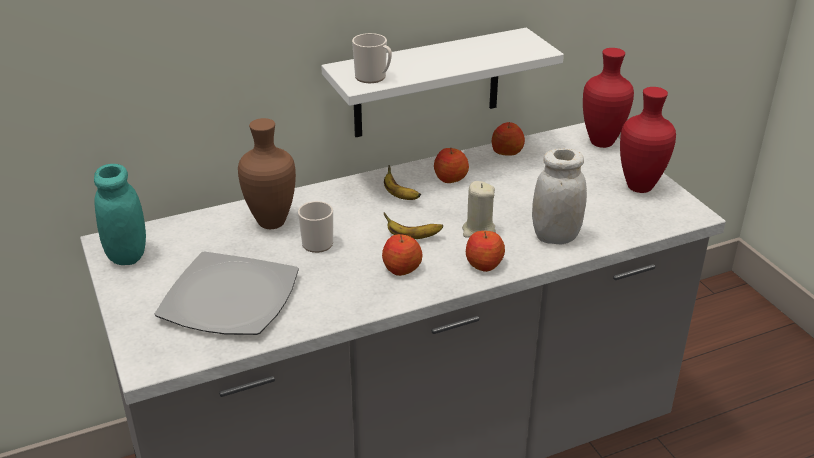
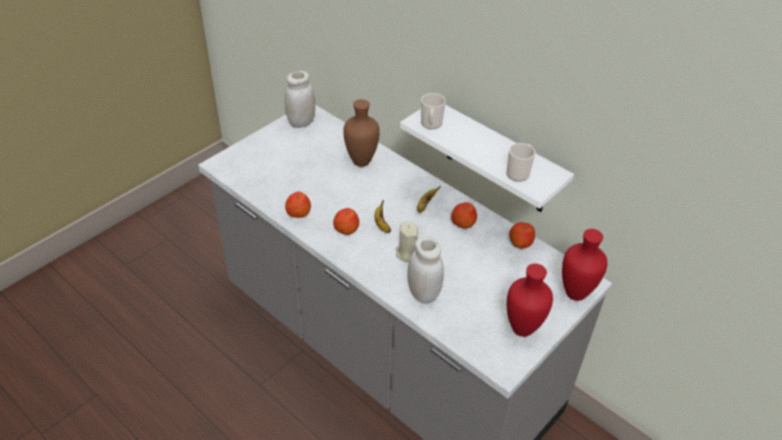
camera: 65 degrees right, 10 degrees up
(127, 255) = (301, 122): turquoise jar -> white jar
(228, 299) = (282, 171): plate -> none
(315, 242) = (352, 185): mug -> mug (519, 172)
(484, 264) = (371, 265): apple -> apple (298, 212)

